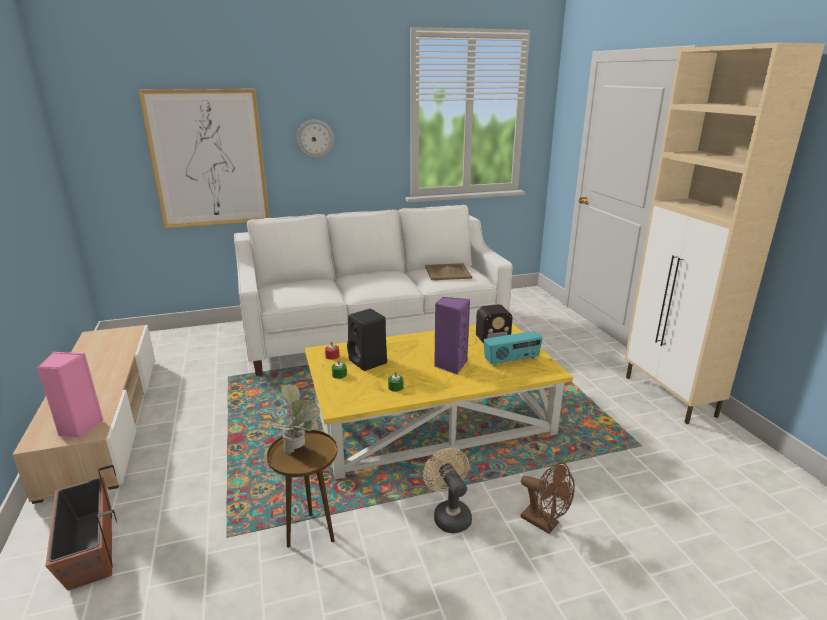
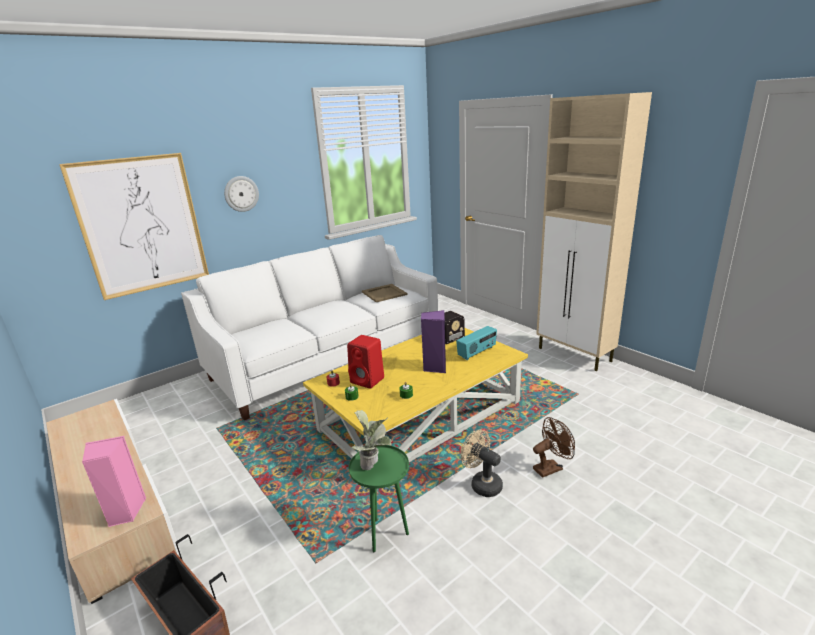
camera: 20 degrees left, 0 degrees up
(310, 533) = (385, 535): brown side table -> green side table
(368, 362) = (368, 380): black speaker -> red speaker
(545, 523) = (551, 467): brown fan -> brown fan turned 45 degrees counterclockwise

